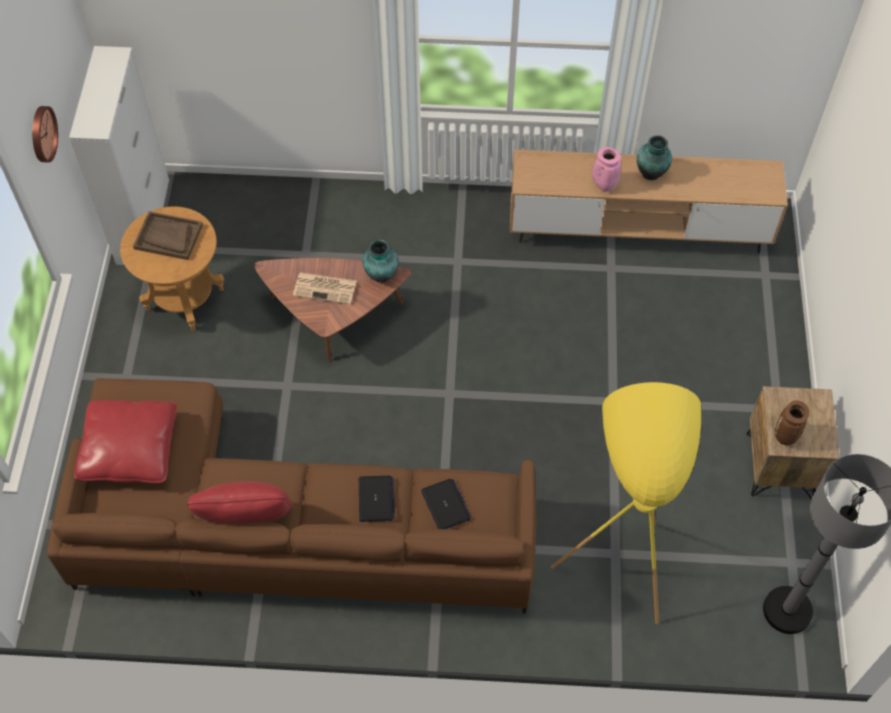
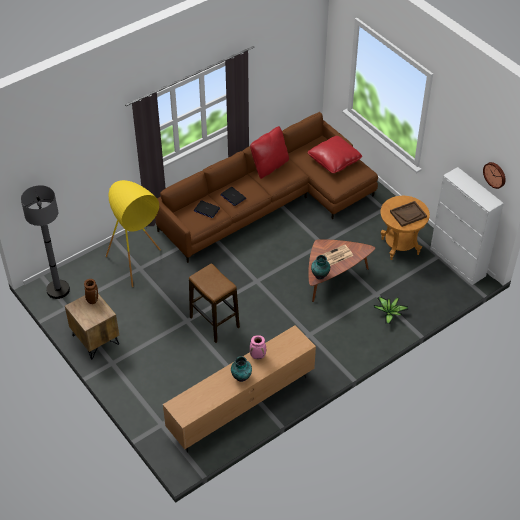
camera: 140 degrees right, 10 degrees down
(41, 134) = (451, 139): wall clock -> wall clock (495, 174)
(320, 217) = (389, 313): none -> potted plant
(573, 369) = (214, 322): none -> stool

